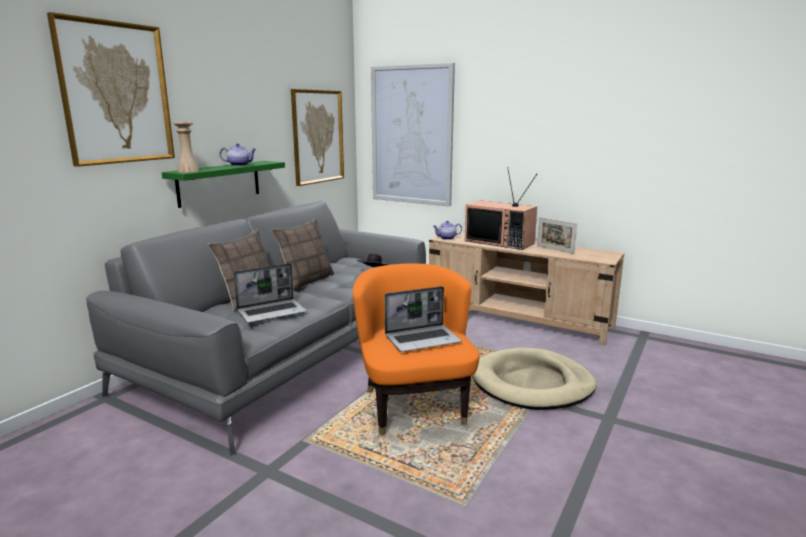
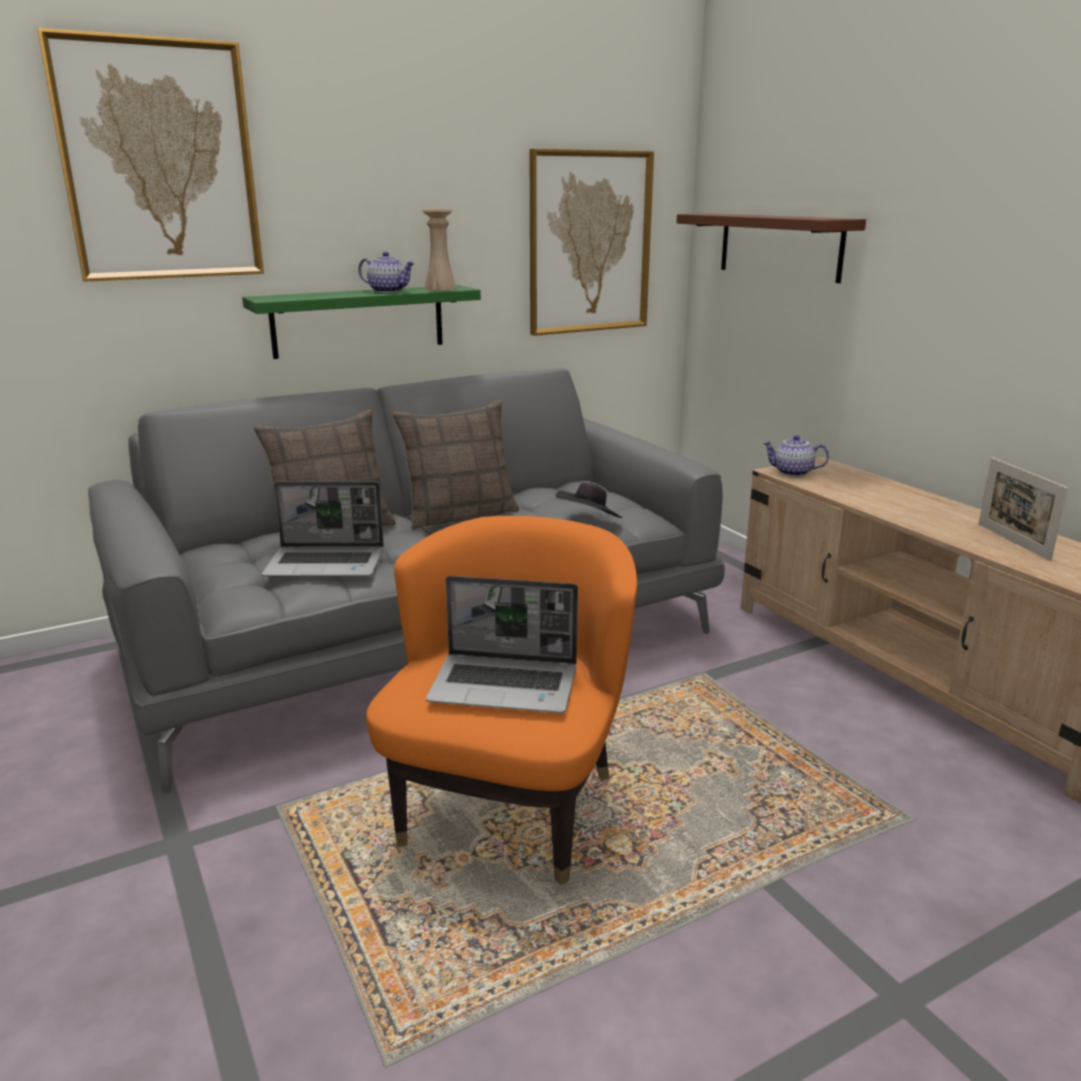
camera: 30 degrees right, 5 degrees up
(188, 171) = (279, 297): beige vase -> beige vase (440, 288)
(411, 135) = (779, 246): picture -> brown shelf
(500, 242) = (901, 500): television -> none
(532, 383) = (796, 841): beige dog bed -> none

